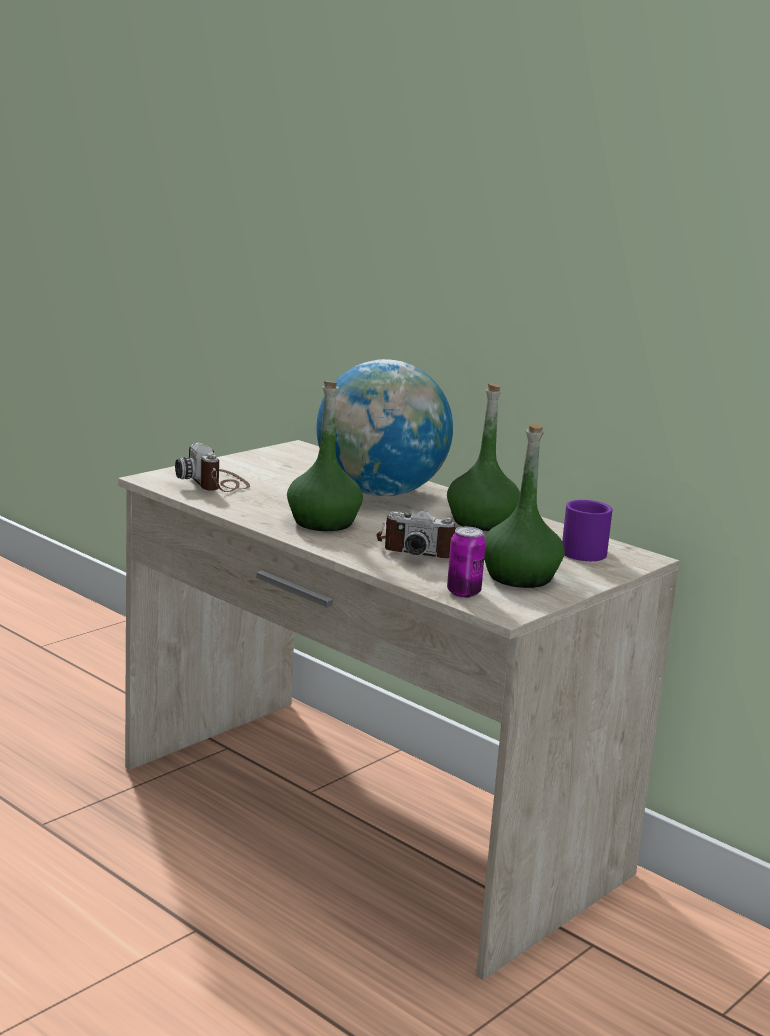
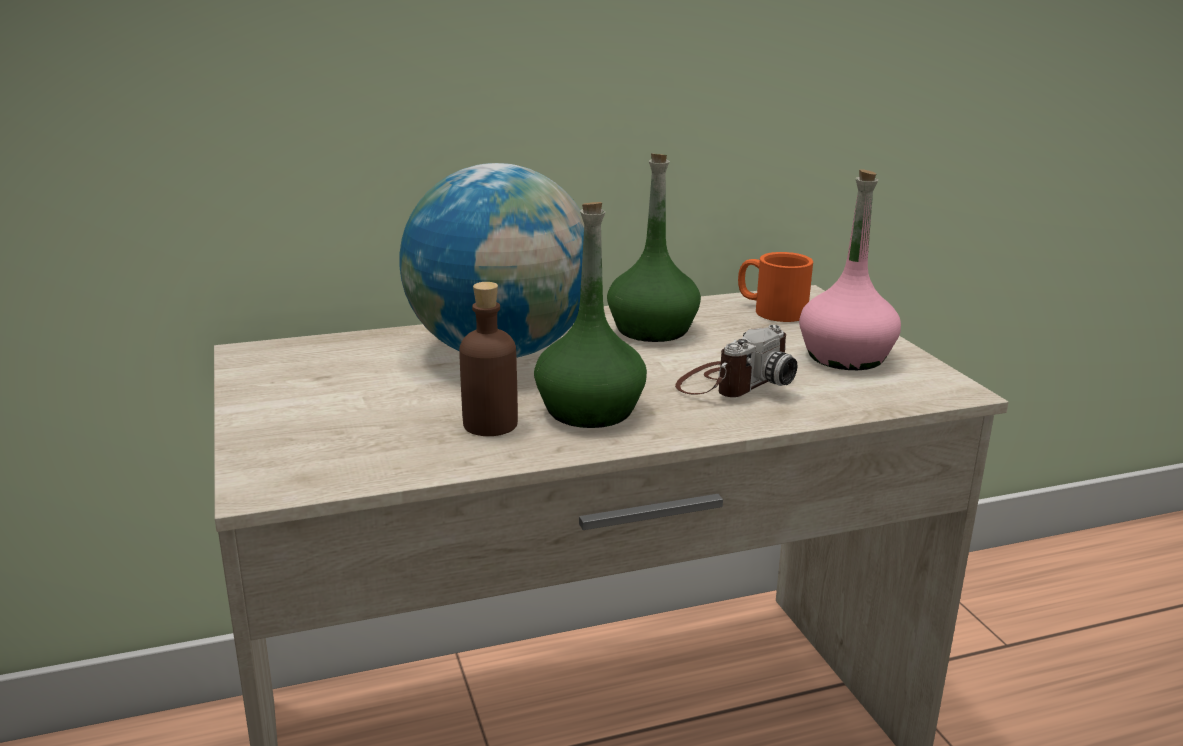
camera: 60 degrees left, 5 degrees up
(215, 483) = (345, 443): camera -> none
(275, 505) = (490, 424): none -> brown bottle
(463, 593) = (889, 395): can -> none
(520, 577) = (846, 357): green bottle -> pink bottle
(584, 550) = (770, 310): purple mug -> orange mug

